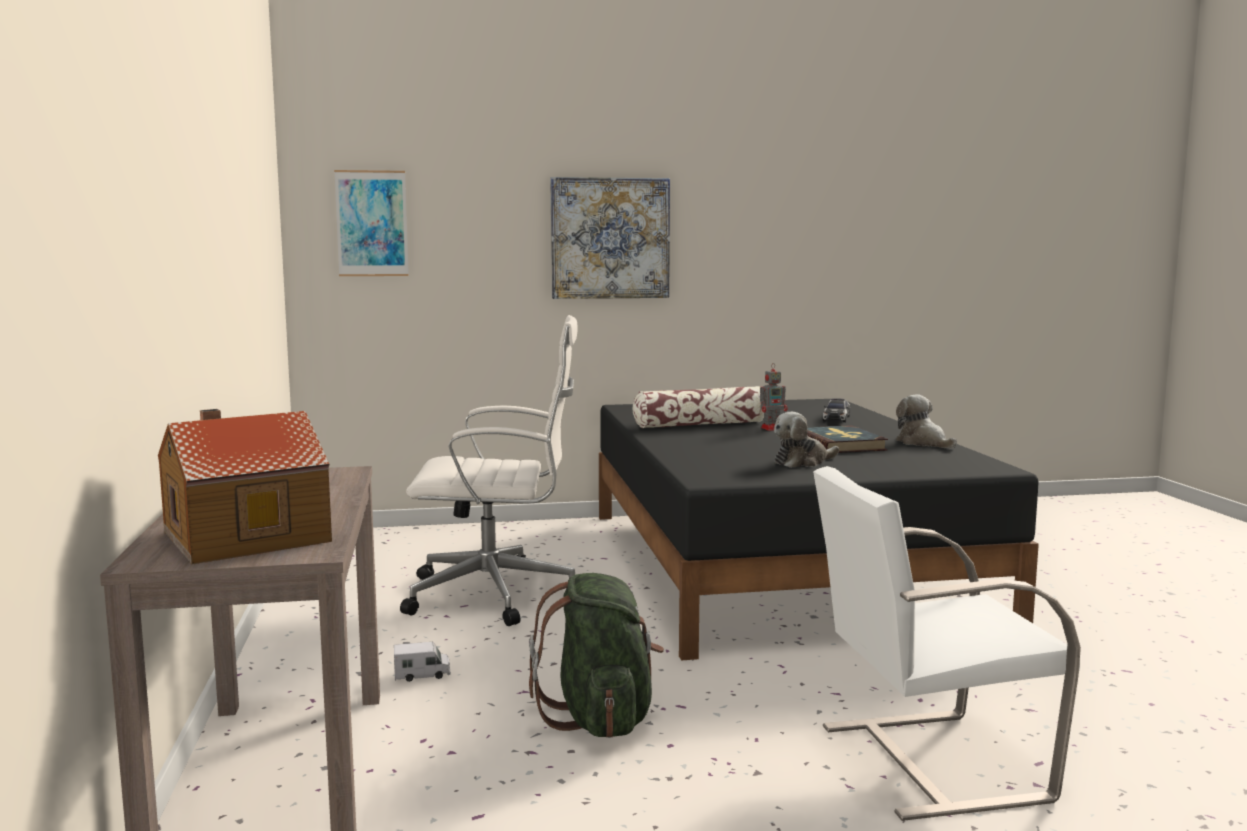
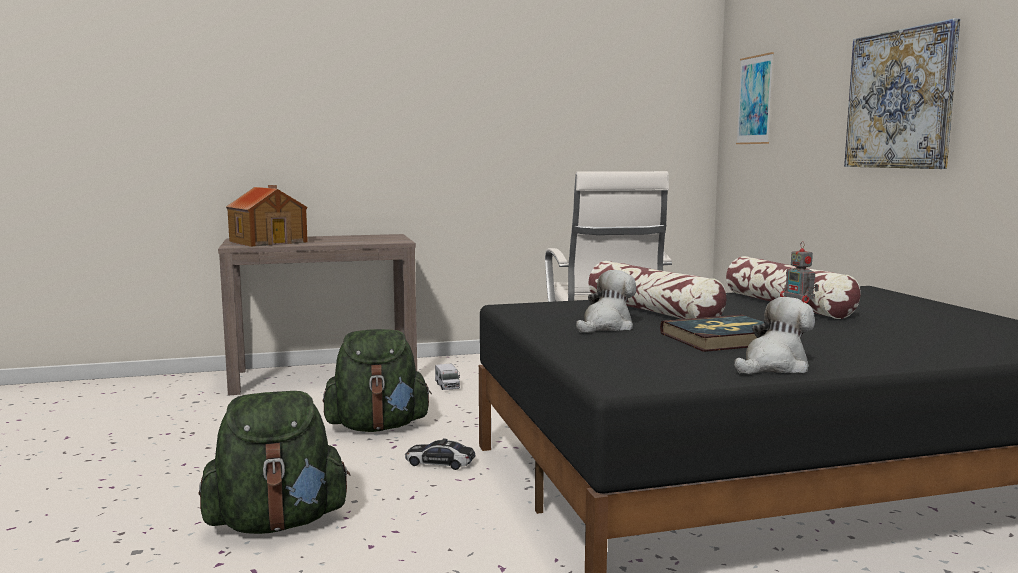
camera: 85 degrees right, 0 degrees up
(729, 449) = (653, 311): none -> pillow
(802, 462) = (606, 326): plush toy -> plush toy turned 75 degrees clockwise
(836, 418) = (925, 343): toy car -> toy car (440, 463)
(927, 761) = (277, 523): white chair -> green backpack

